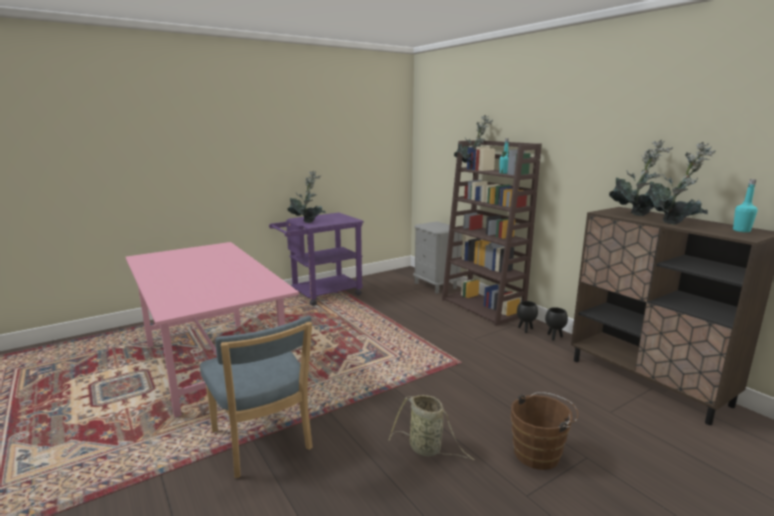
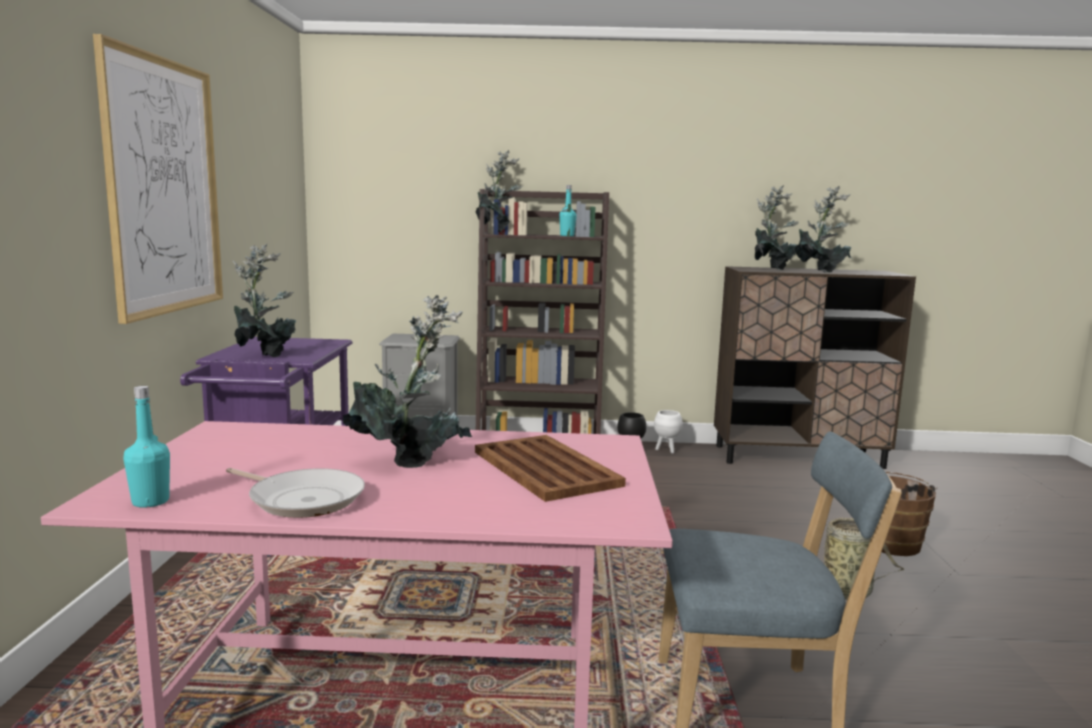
camera: 55 degrees left, 5 degrees down
(159, 271) = (303, 499): none -> frying pan
(213, 271) = (412, 461): none -> potted plant
(226, 288) = (545, 468): none -> brown tray
(272, 146) = (164, 187): none -> picture
(554, 337) = (666, 450): black planter -> white planter
(741, 230) = (872, 272): turquoise bottle -> turquoise bottle (150, 502)

